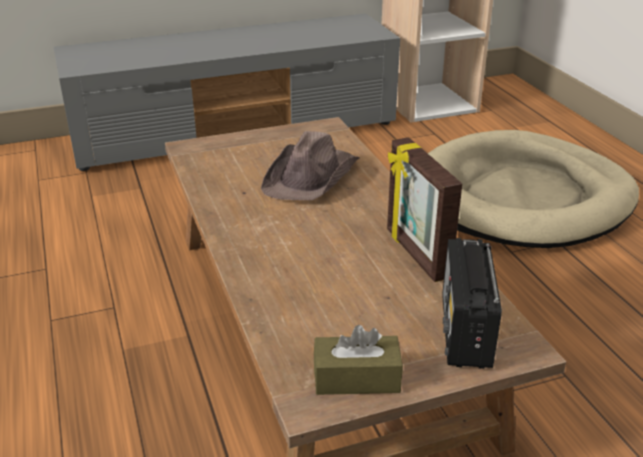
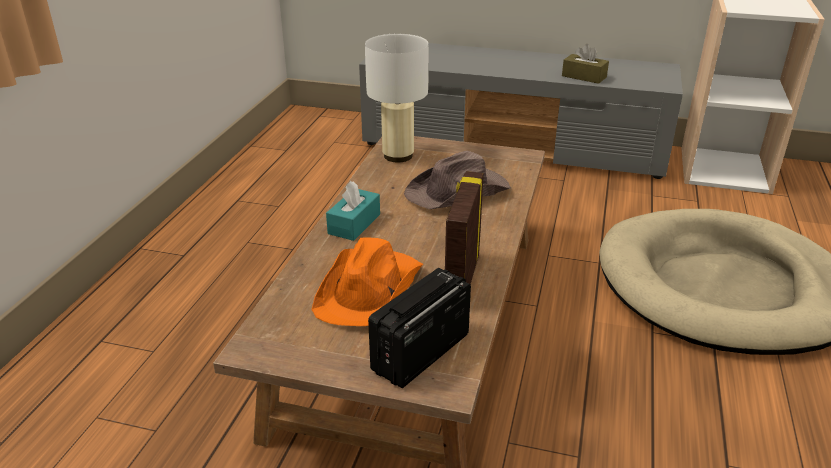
camera: 35 degrees right, 0 degrees up
(210, 160) = (399, 155): none -> white table lamp
(252, 240) = (354, 224): none -> turquoise tissue box
(348, 294) = (370, 289): none -> orange hat
(356, 378) = (300, 348): brown tissue box -> brown tissue box (584, 76)

